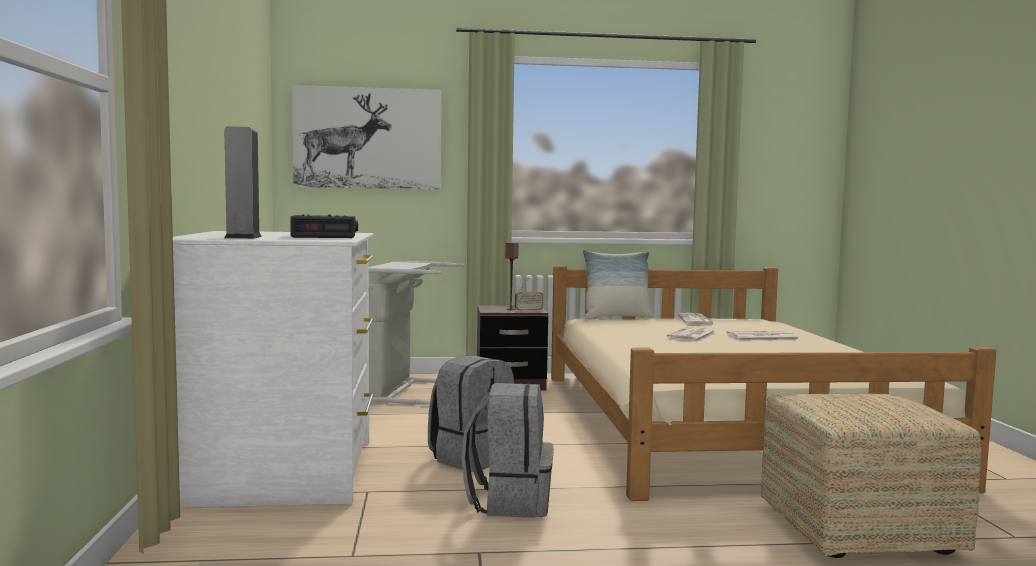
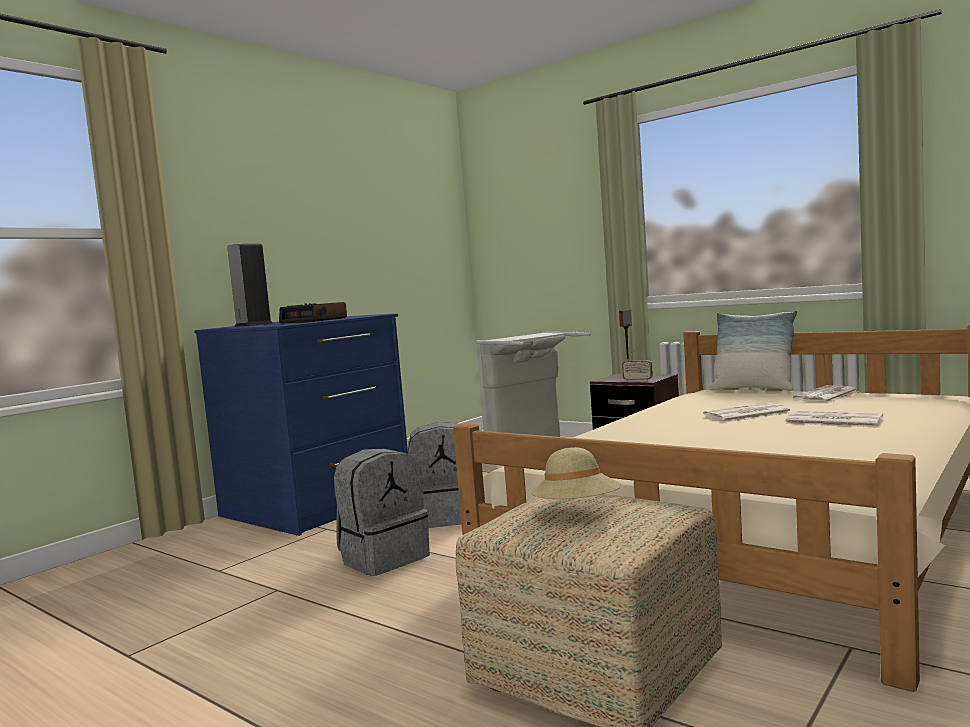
camera: 45 degrees right, 0 degrees up
(282, 472) = (318, 504): white dresser -> blue dresser
(367, 138) = (530, 221): picture -> none
(857, 403) = (577, 510): none -> beige hat

